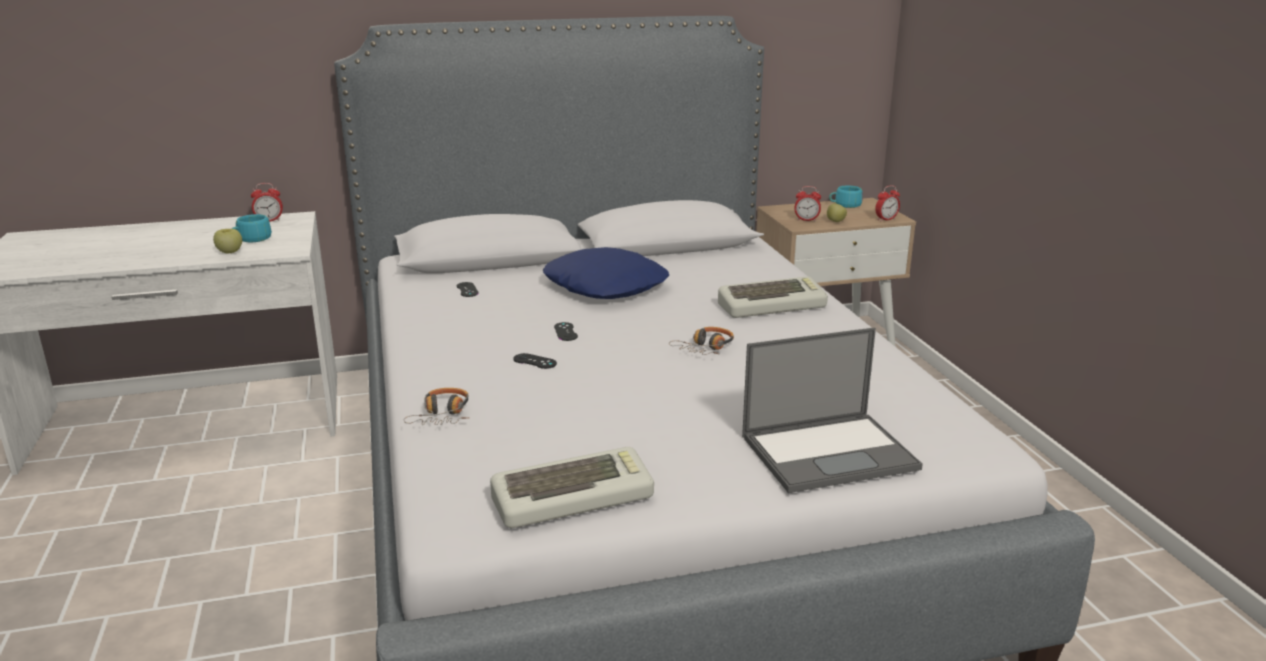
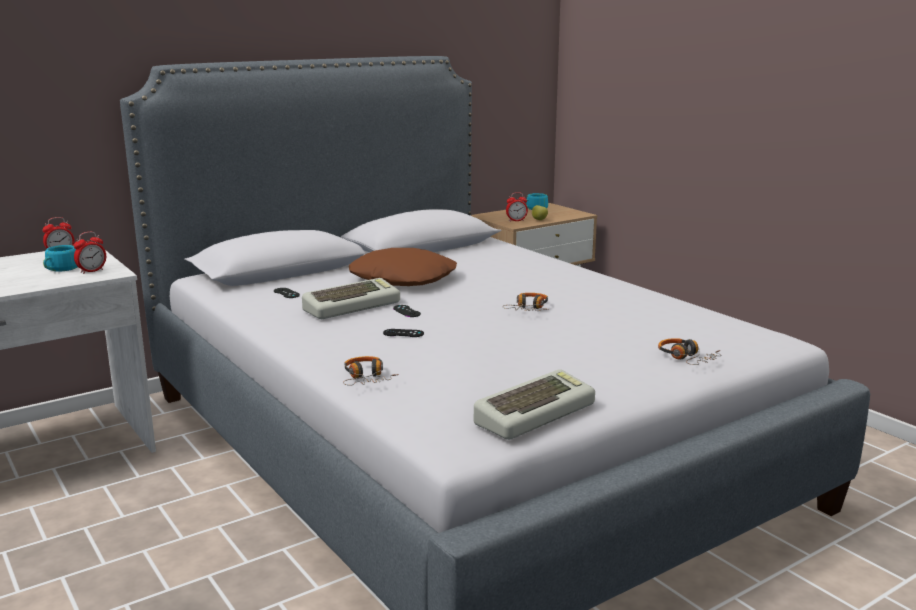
camera: 20 degrees left, 5 degrees down
(229, 252) = (51, 280): apple -> none
(606, 286) = (403, 278): blue pillow -> brown pillow
(772, 305) = (548, 277): keyboard -> keyboard (351, 306)
(830, 452) = (687, 358): laptop -> headphones
(886, 219) = (575, 215): alarm clock -> alarm clock (92, 271)

